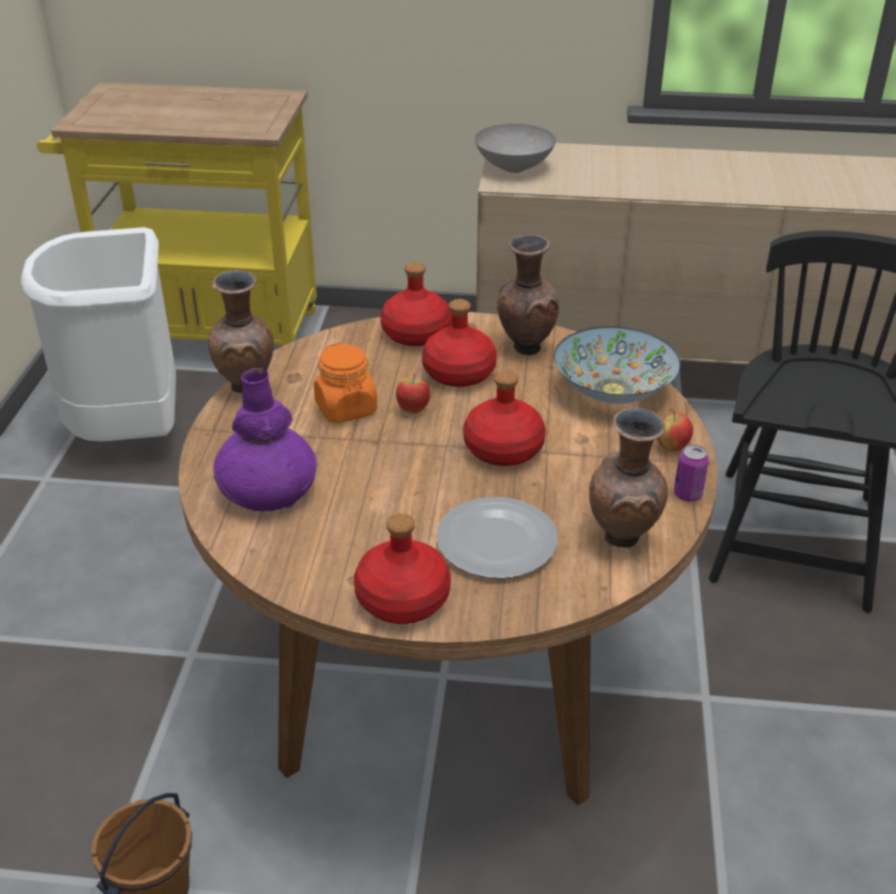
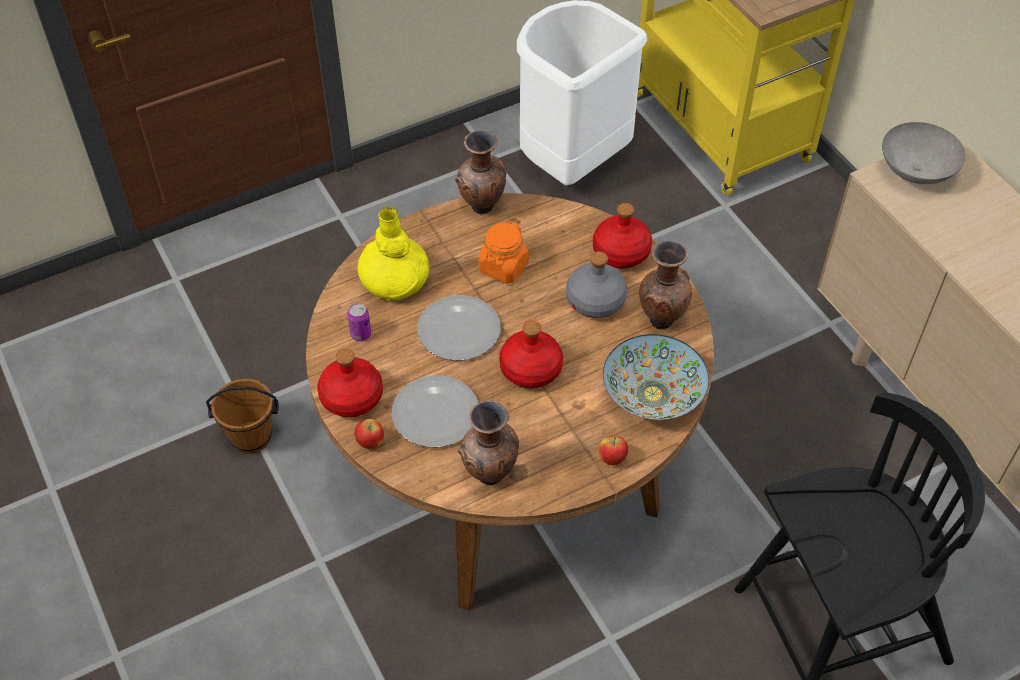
camera: 55 degrees right, 15 degrees up
(268, 489) = (395, 280): purple vase -> yellow vase
(397, 474) = (460, 331): none -> plate
(413, 410) = (531, 301): apple -> apple (370, 443)
(459, 373) = (595, 301): red bottle -> grey bottle
(687, 495) = (565, 491): can -> can (361, 334)

